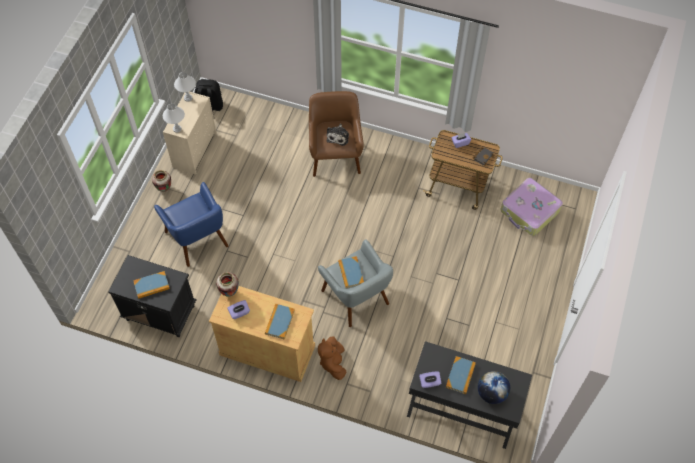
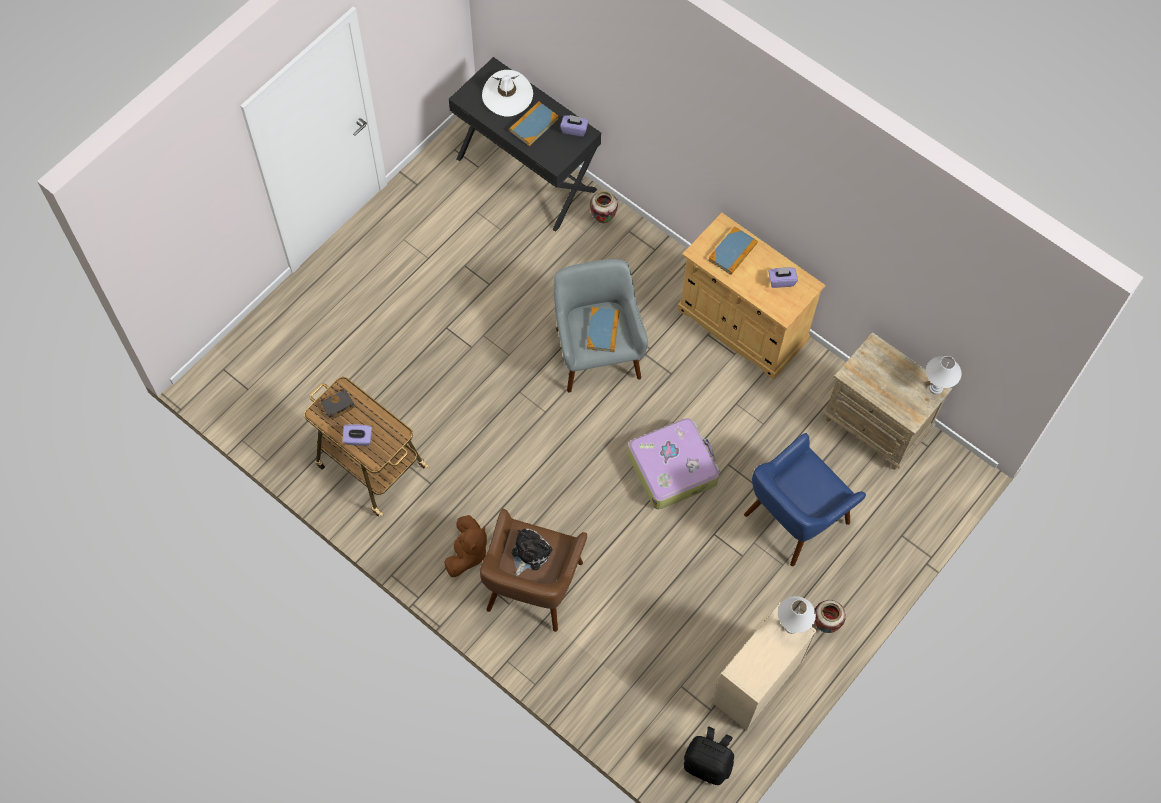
camera: 160 degrees left, 5 degrees up
(152, 285) = (889, 375): book -> none
(159, 313) = (876, 425): black nightstand -> beige nightstand
(188, 98) = (757, 684): white table lamp -> white table lamp (935, 388)
(197, 239) = (794, 518): blue armchair -> blue armchair turned 120 degrees counterclockwise
(229, 292) = (786, 312): vase -> vase (603, 219)
(333, 362) = (662, 280): brown plush toy -> brown plush toy (467, 553)
(491, 393) = (507, 95): globe -> white hat
(529, 211) = (291, 388): suitcase -> suitcase (672, 468)

